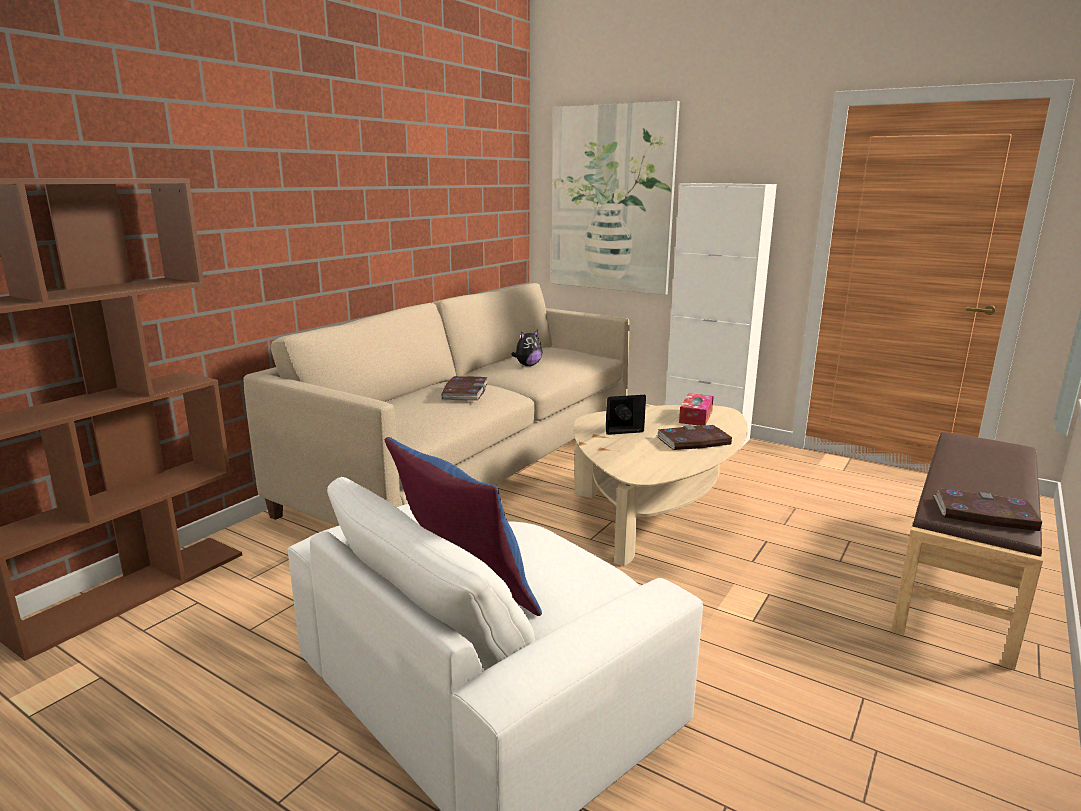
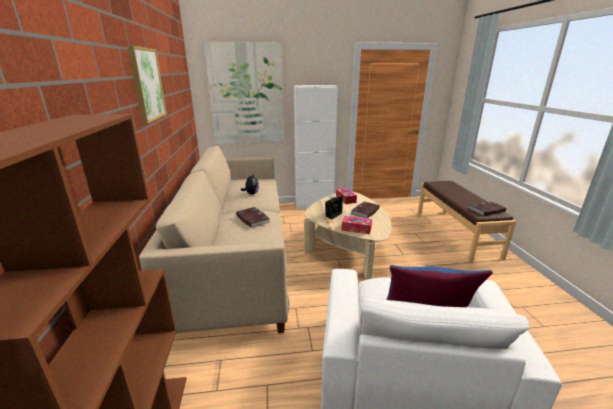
camera: 40 degrees left, 5 degrees up
(364, 164) = (147, 84): none -> picture
(621, 457) = (356, 229): none -> tissue box

